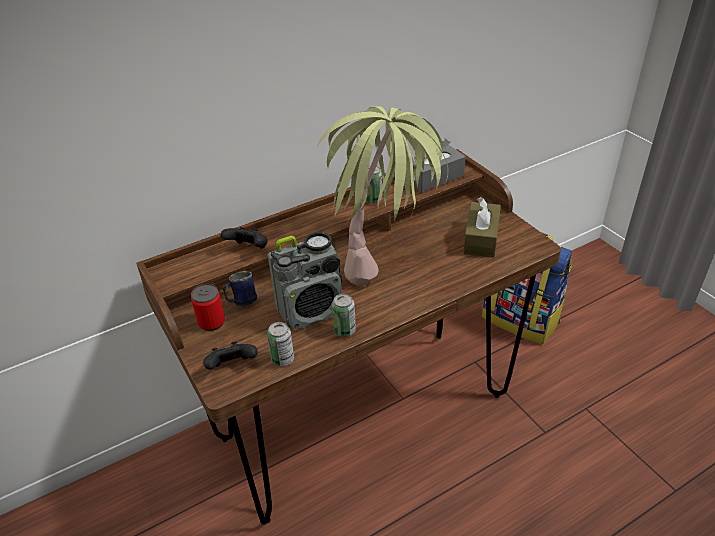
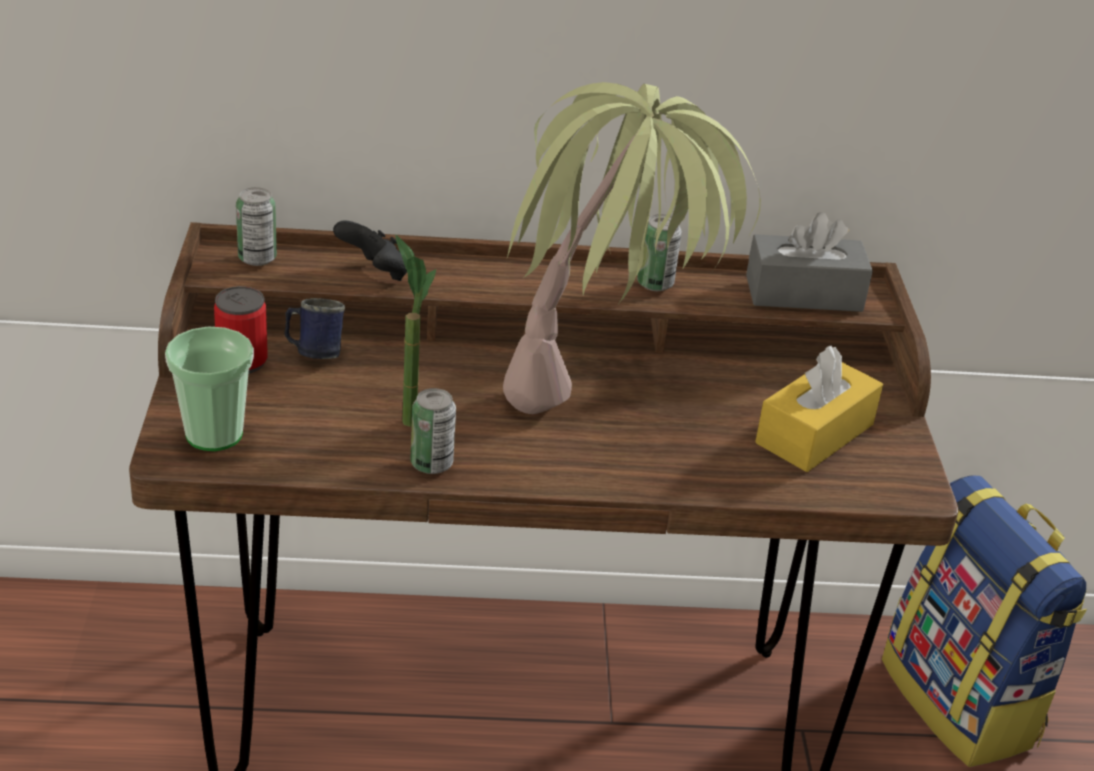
camera: 25 degrees right, 5 degrees down
(232, 366) = (214, 434): black game controller -> cup
(282, 359) = (296, 459): can -> can (257, 258)
(311, 311) = (407, 413): radio -> potted plant
(481, 239) = (814, 434): brown tissue box -> yellow tissue box

